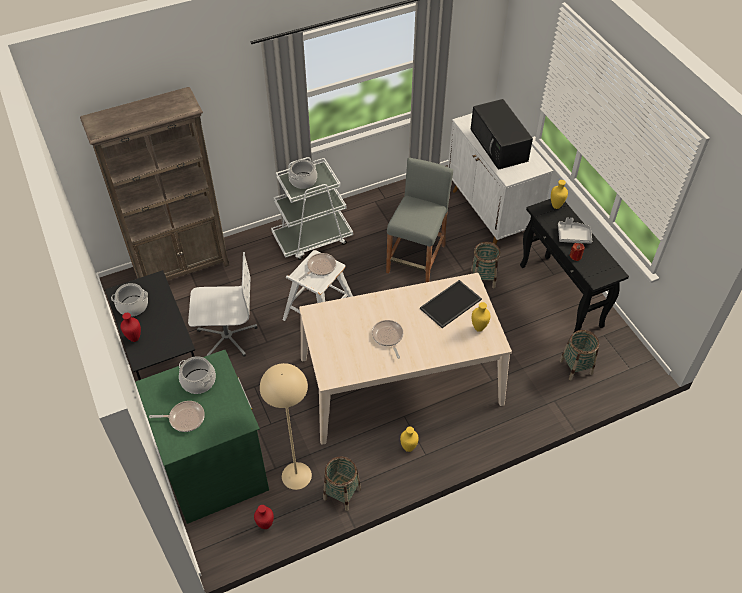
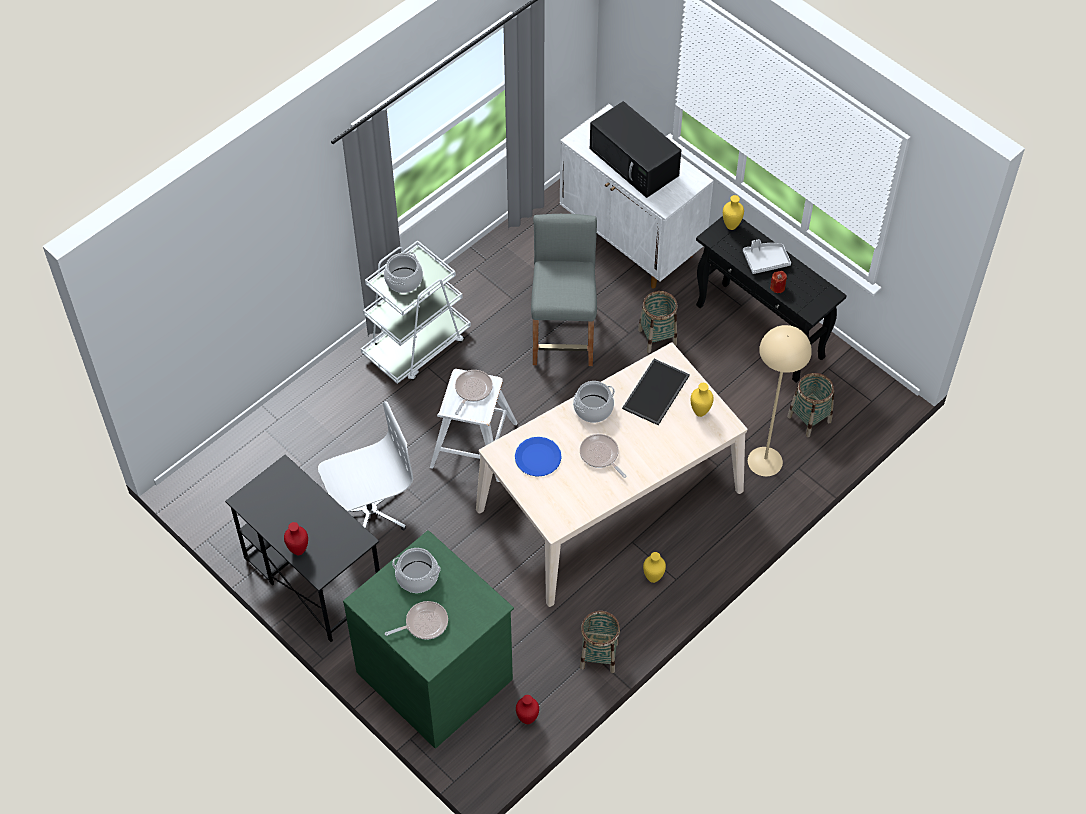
camera: 20 degrees left, 5 degrees up
(133, 306) = (273, 511): cooking pot -> cooking pot (593, 408)
(182, 267) = (263, 437): brown bookcase -> none
(296, 475) = (536, 652): beige floor lamp -> beige floor lamp (764, 461)
(340, 325) = (538, 457): none -> blue plate

